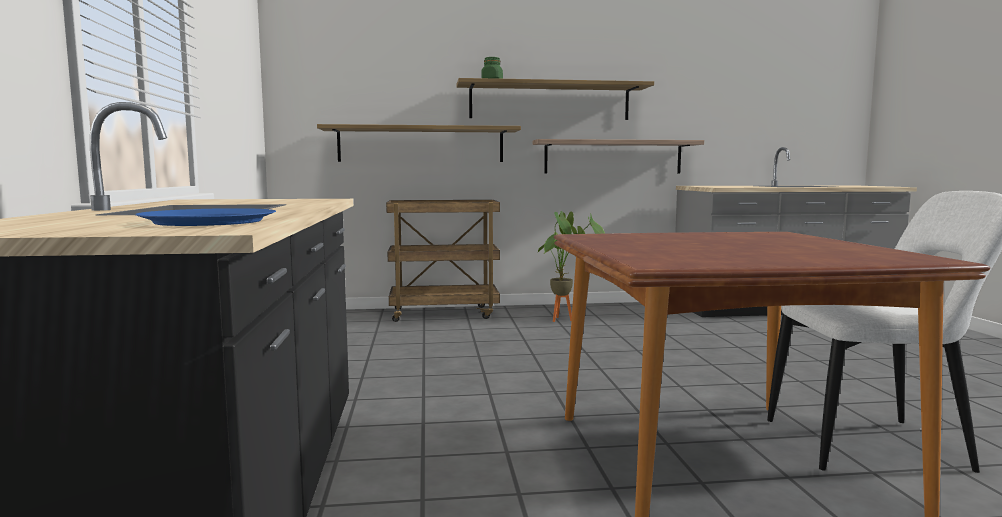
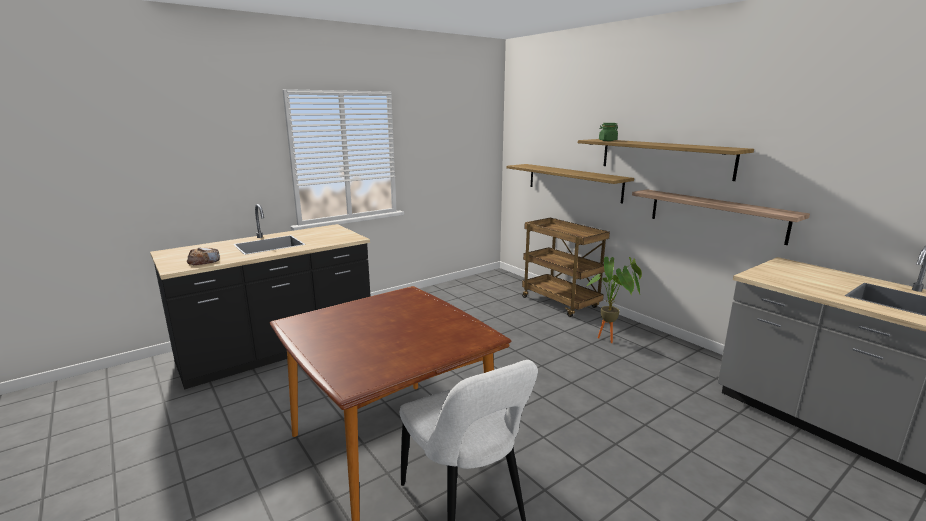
camera: 60 degrees right, 10 degrees up
(210, 221) = (204, 261): blue plate -> bread

